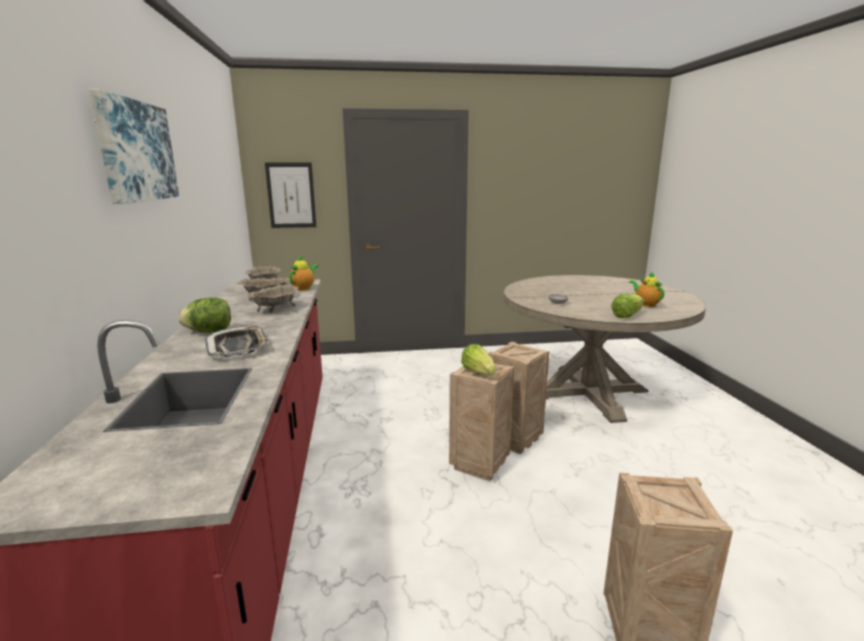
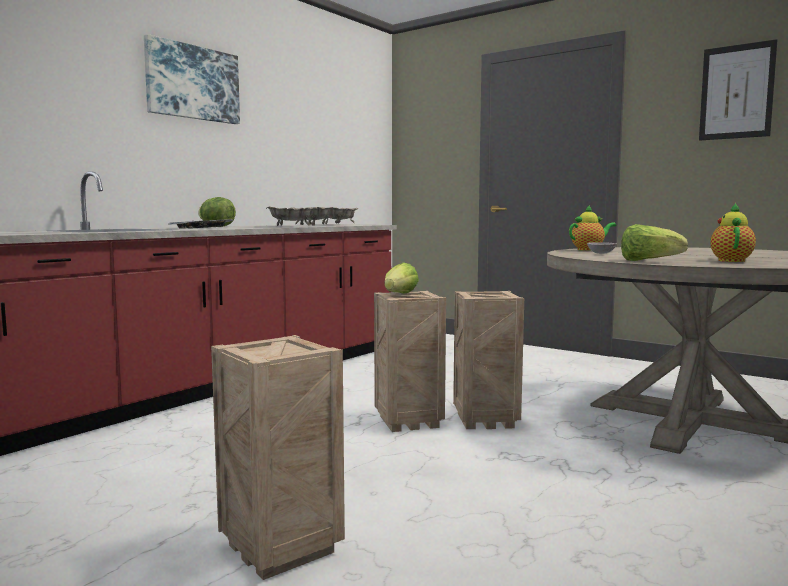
camera: 45 degrees right, 10 degrees down
(291, 195) = (428, 152): picture -> picture (736, 92)
(304, 288) = (359, 225): teapot -> teapot (589, 250)

